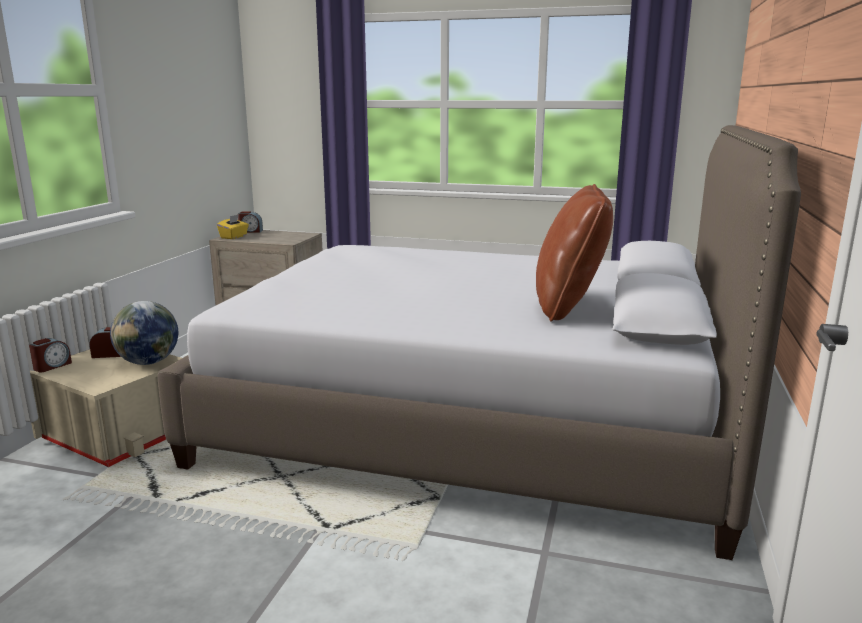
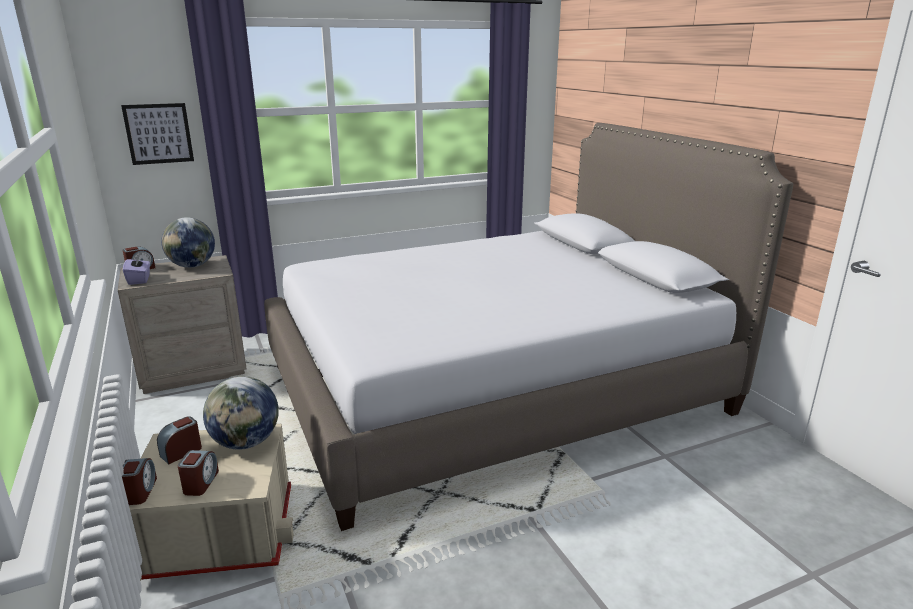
camera: 40 degrees left, 5 degrees up
(83, 374) = (200, 483): none -> alarm clock
(234, 237) = (139, 280): yellow tissue box -> purple tissue box
(283, 235) = (192, 266): none -> globe
(294, 119) = (158, 133): none -> picture
(569, 307) = (592, 279): brown pillow -> none

